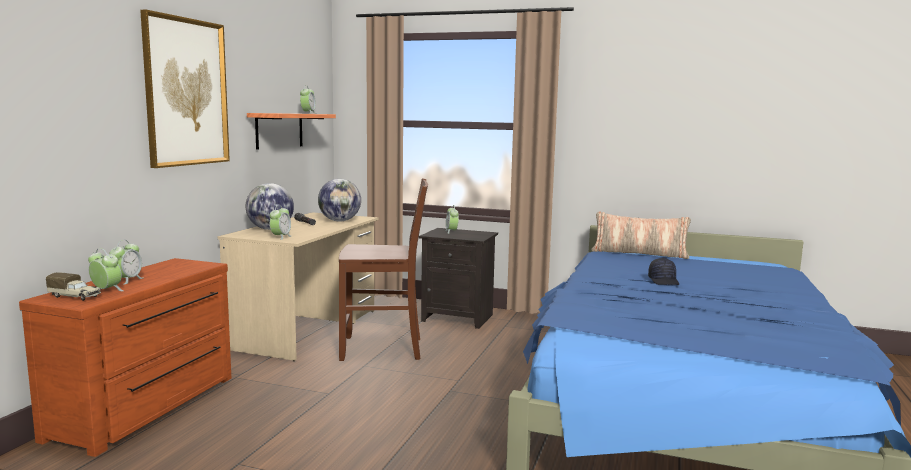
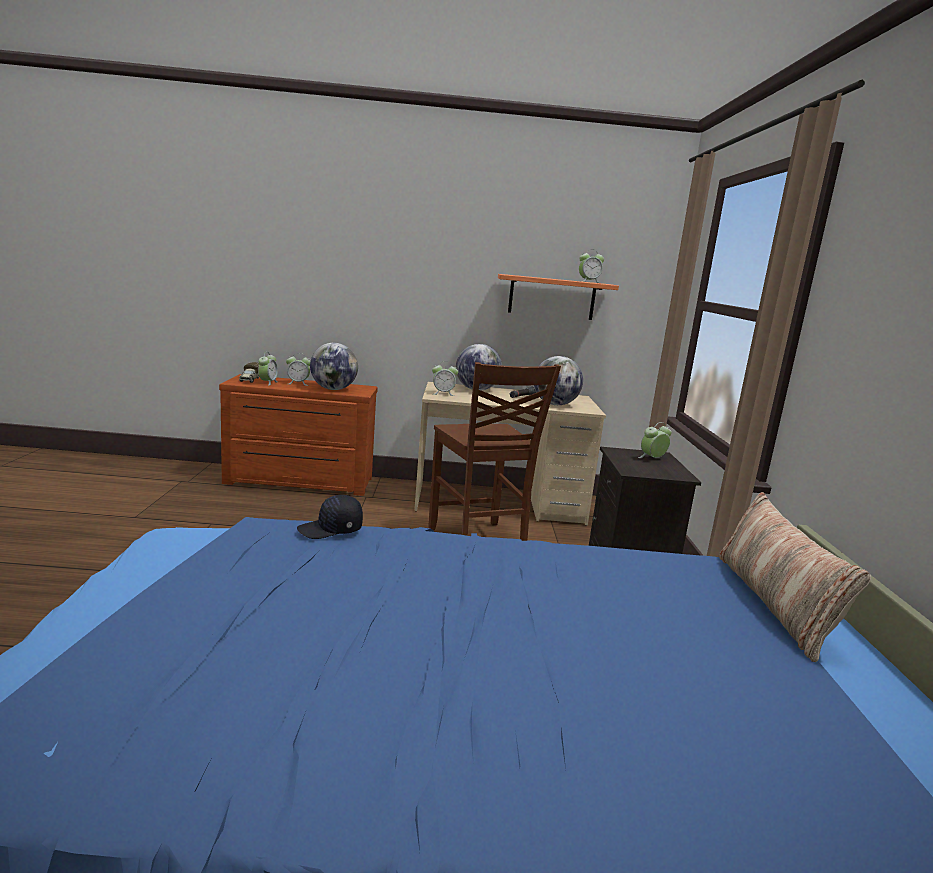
camera: 70 degrees right, 5 degrees up
(177, 271) = (333, 389): none -> globe
(186, 92) = (416, 248): picture -> none
(664, 281) = (527, 607): black cap -> black cap (331, 530)

